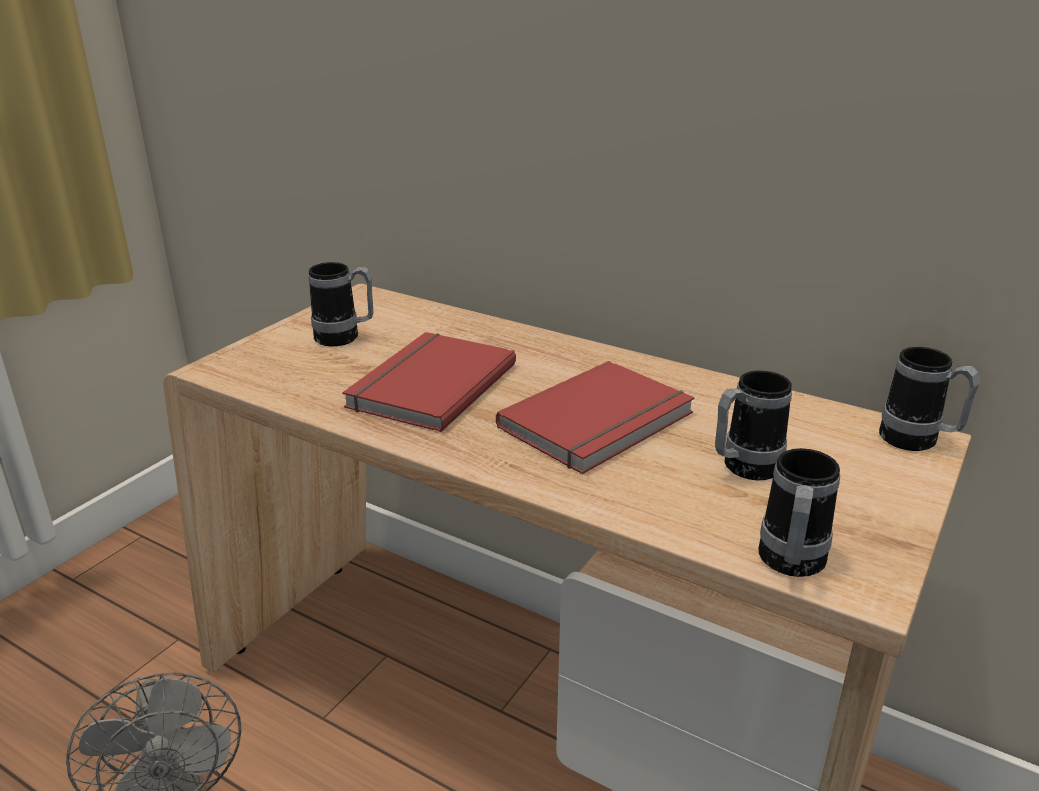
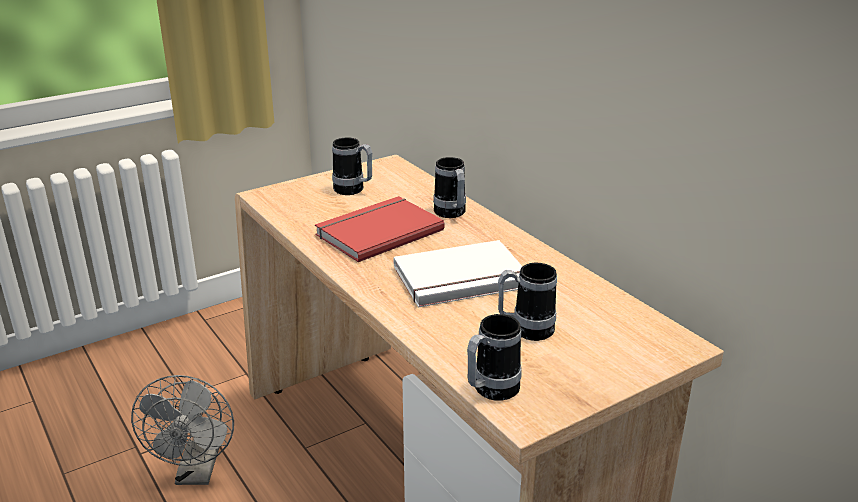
camera: 25 degrees right, 0 degrees up
(601, 422) = (462, 279): red book -> white book
(918, 442) = (673, 345): mug -> mug (451, 214)

